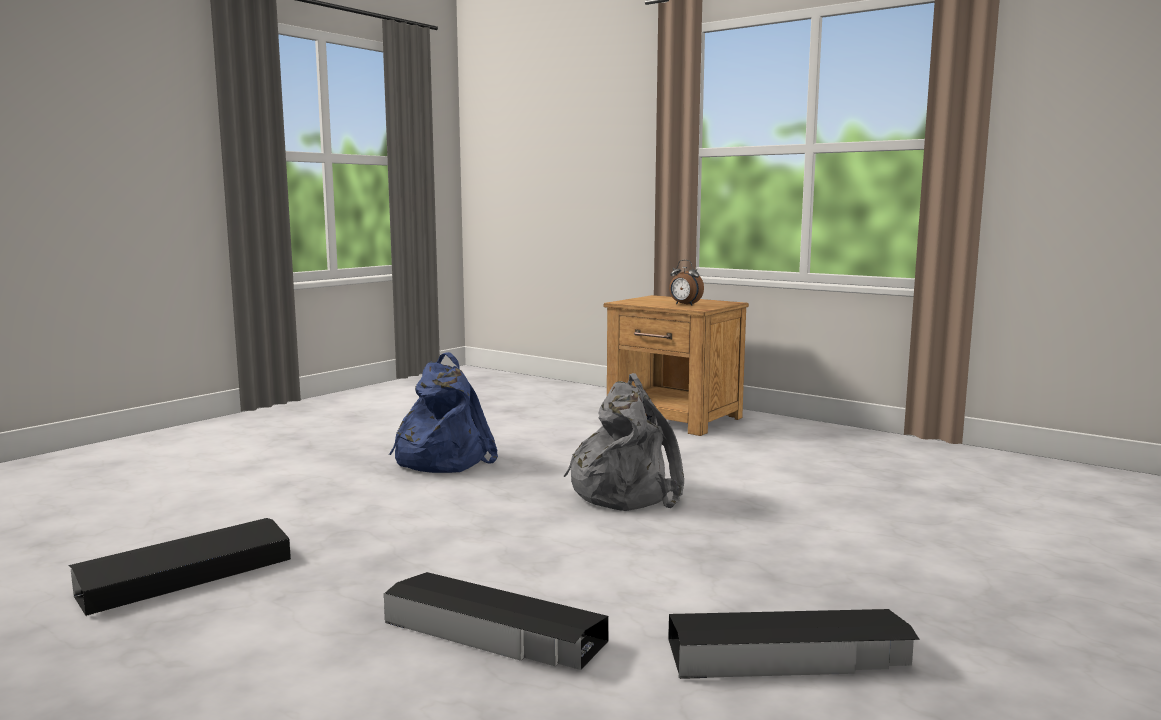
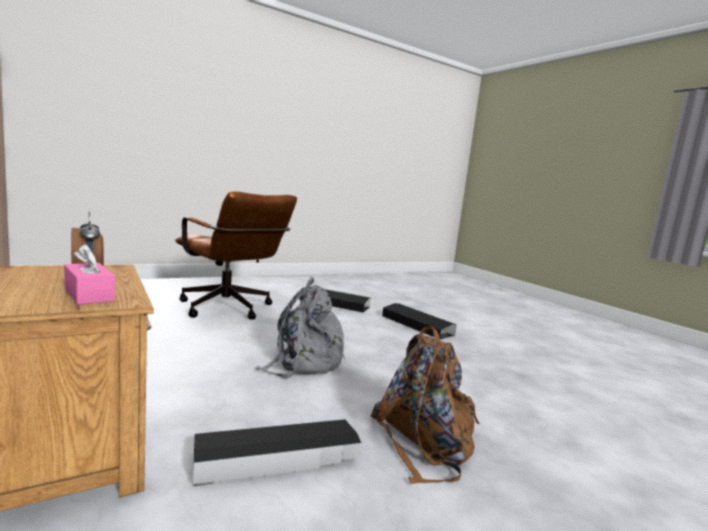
camera: 160 degrees left, 0 degrees up
(185, 576) = (557, 372): black storage box -> black storage box (277, 458)
(441, 460) = (425, 442): blue backpack -> brown backpack
(644, 301) = (89, 295): none -> pink tissue box
(905, 546) = (230, 310): none -> brown office chair

